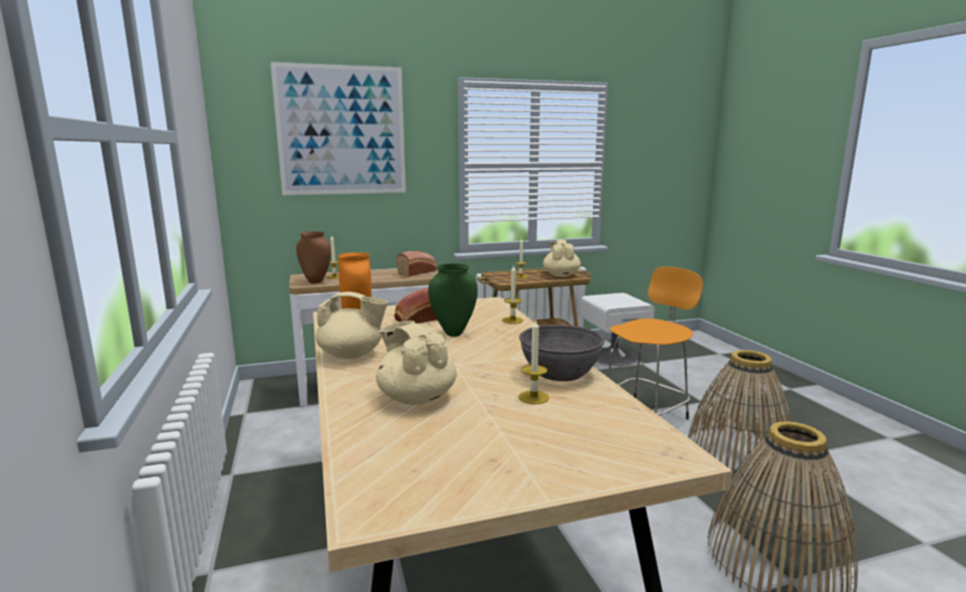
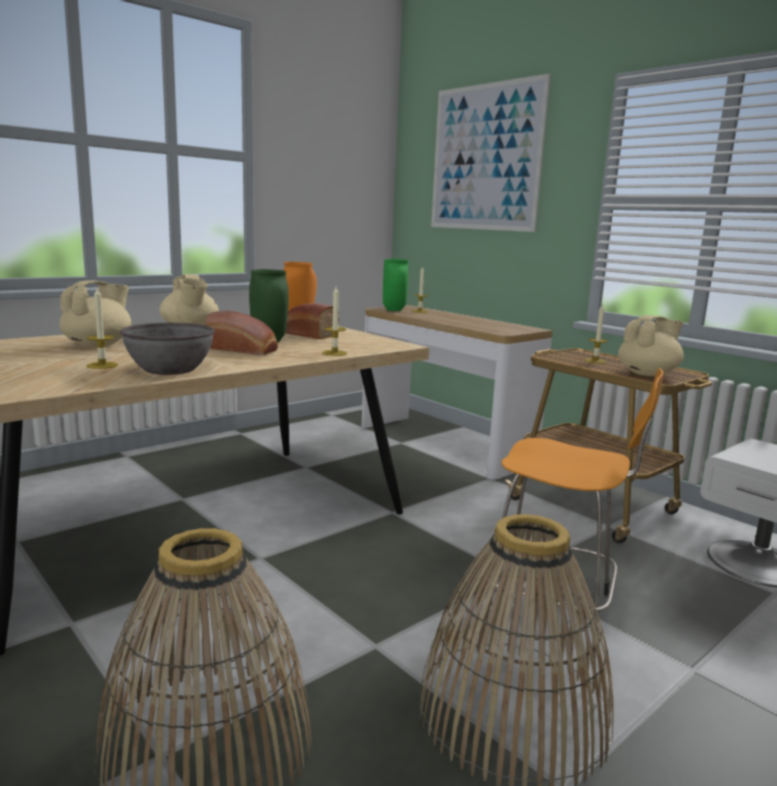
camera: 65 degrees right, 0 degrees up
(315, 282) = (393, 310): brown vase -> green vase
(418, 272) = (486, 324): bread -> bread (244, 350)

